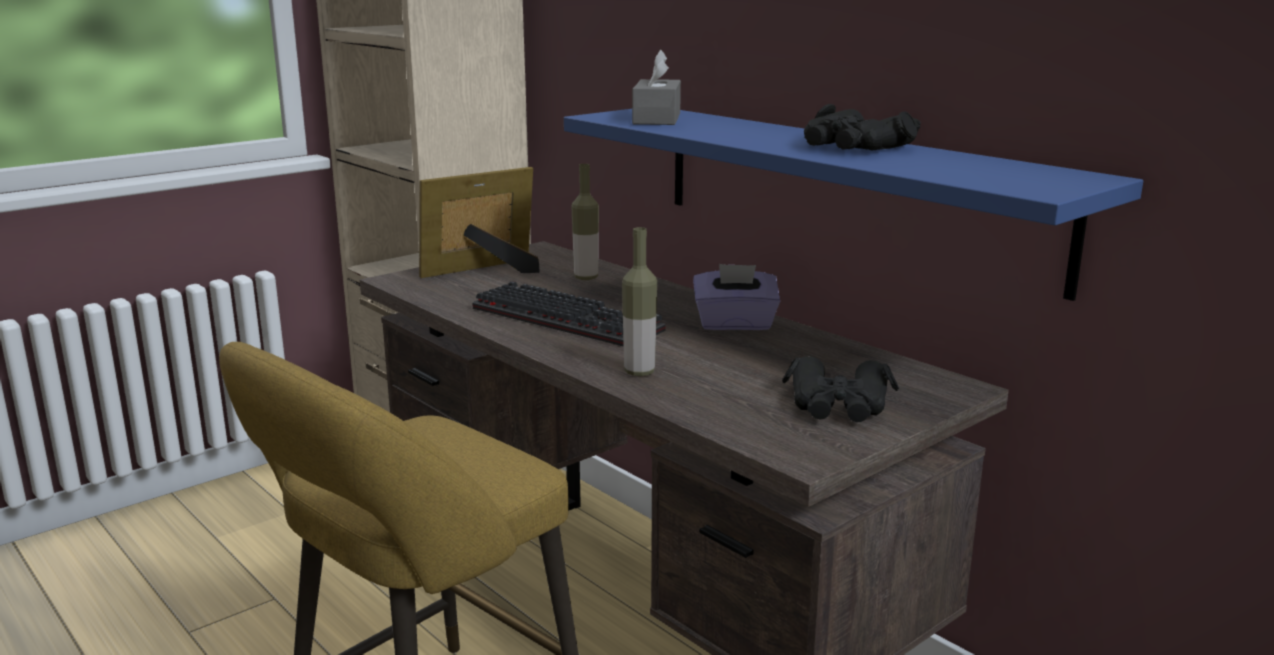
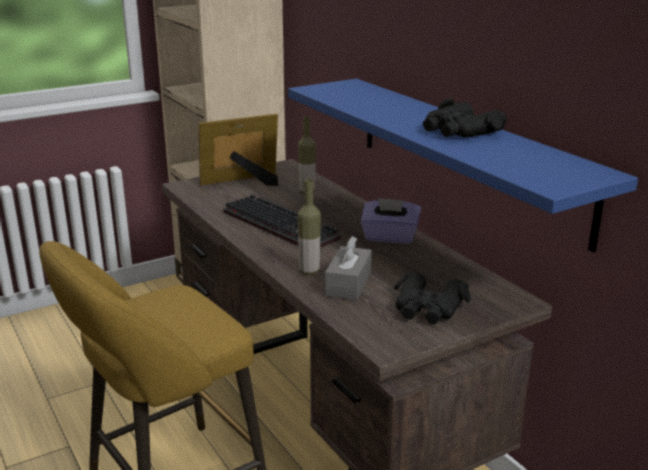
camera: 10 degrees right, 5 degrees up
(657, 118) = (347, 93): grey tissue box -> grey tissue box (348, 284)

